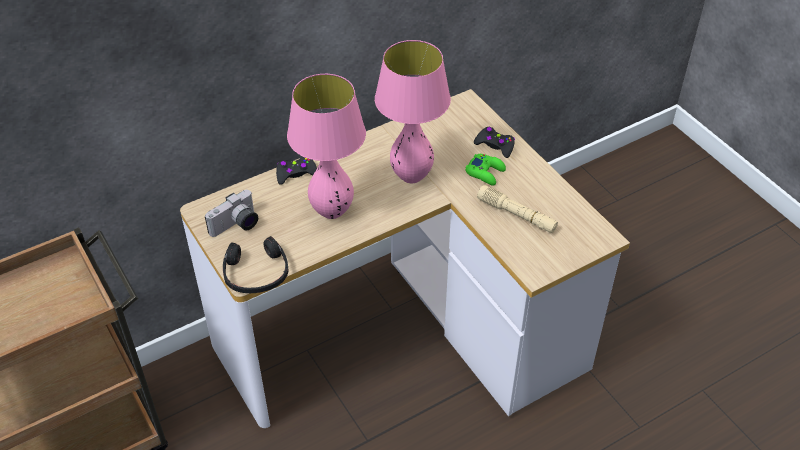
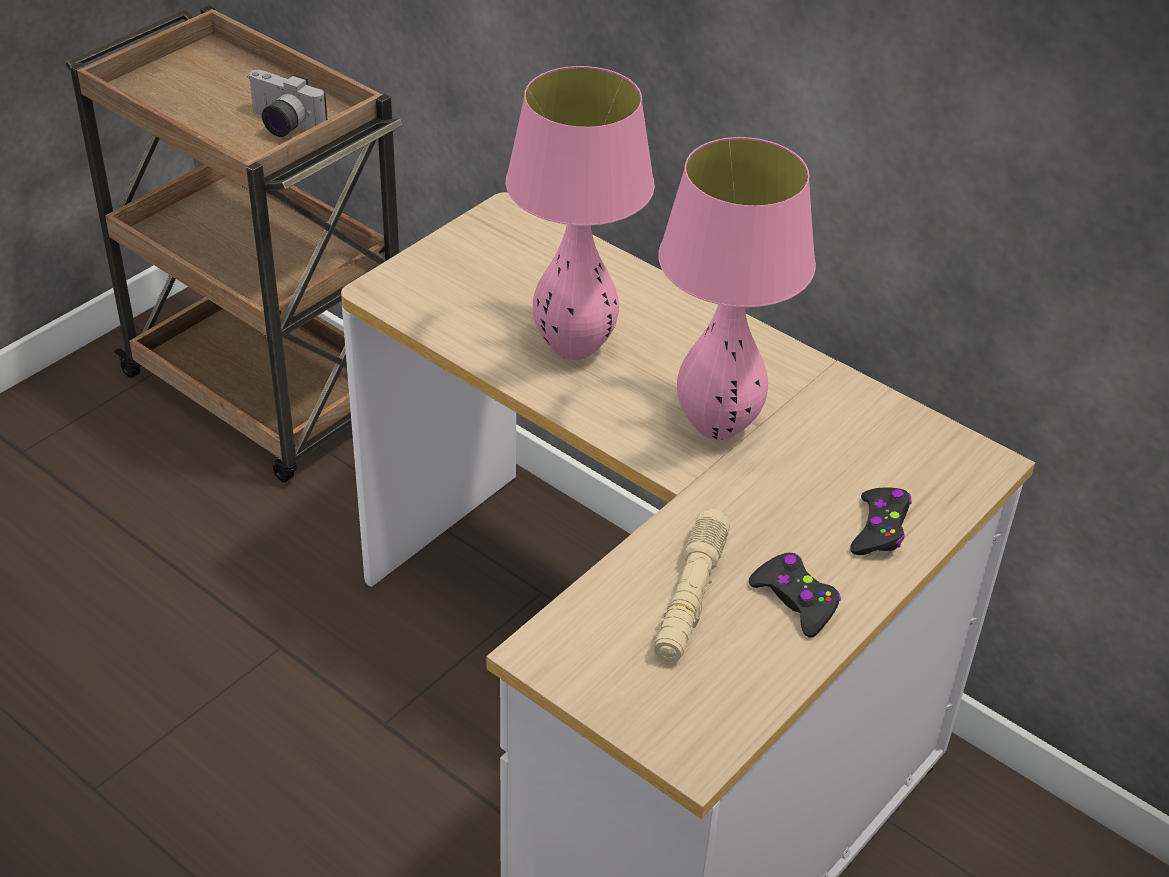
camera: 70 degrees right, 5 degrees down
(236, 226) = (490, 254): camera -> camera (282, 126)
(256, 273) = (396, 299): black headphones -> none
(296, 174) = (644, 287): black game controller -> black game controller (795, 601)
(485, 172) = (790, 528): green game controller -> none

